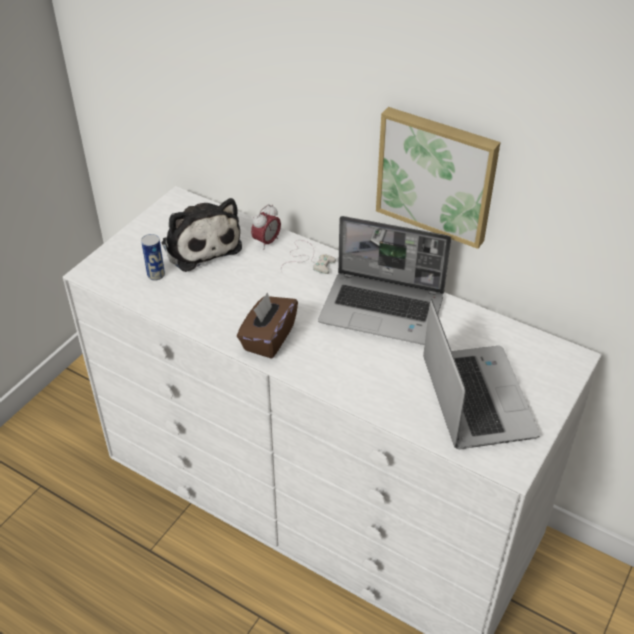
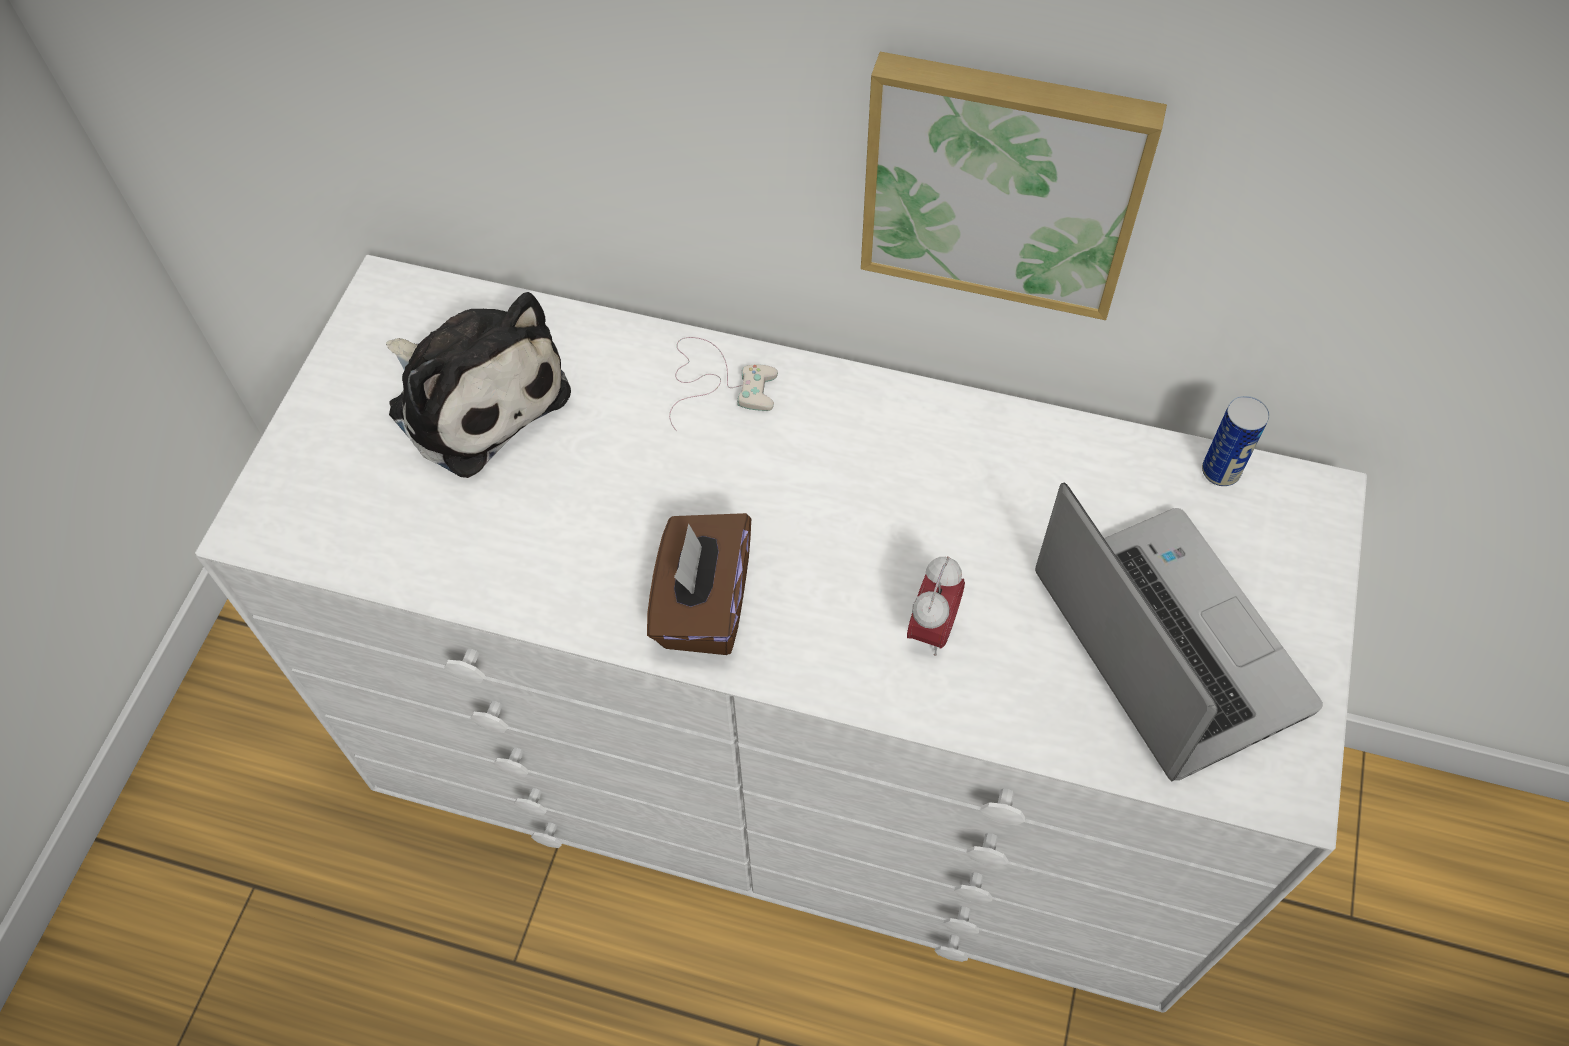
camera: 15 degrees left, 15 degrees up
(156, 275) = (405, 500): can -> can (1220, 471)
(266, 242) = (616, 358): alarm clock -> alarm clock (932, 629)
(383, 309) = (914, 471): laptop -> none

